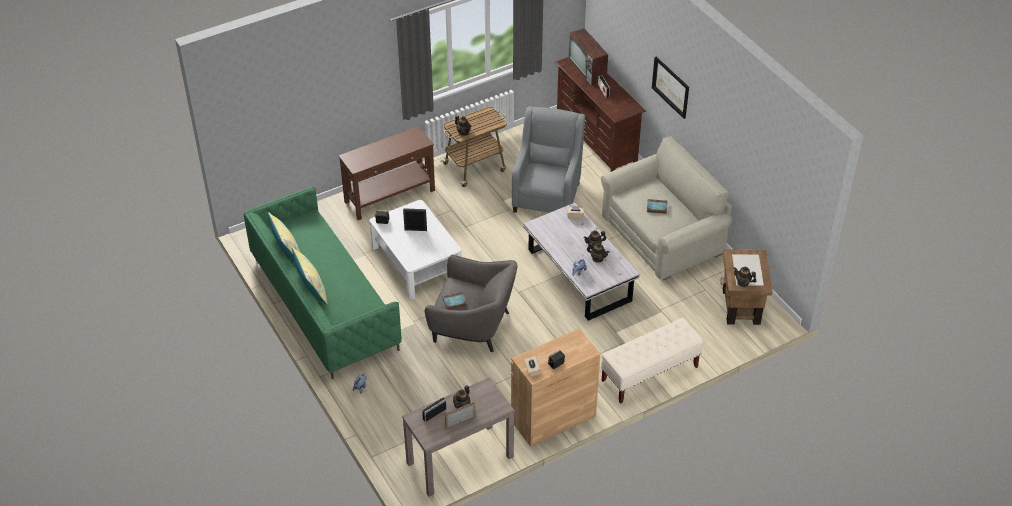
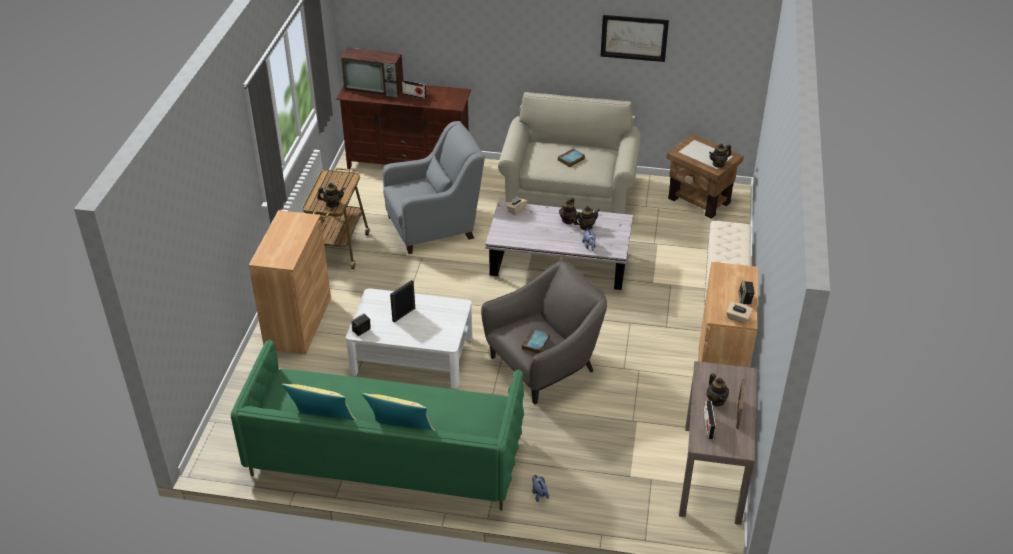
camera: 50 degrees left, 5 degrees down
(390, 196) = (298, 322): brown console table -> brown cabinet
(547, 195) = (434, 226): grey armchair -> grey armchair turned 105 degrees clockwise
(671, 87) = (506, 39): picture -> picture (634, 37)

